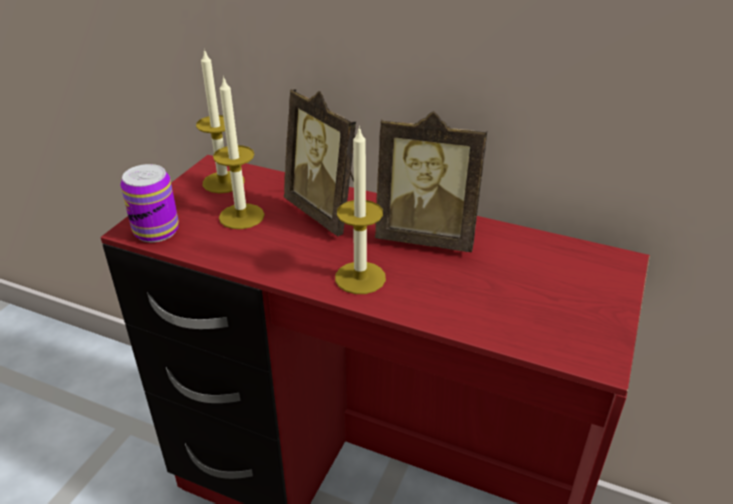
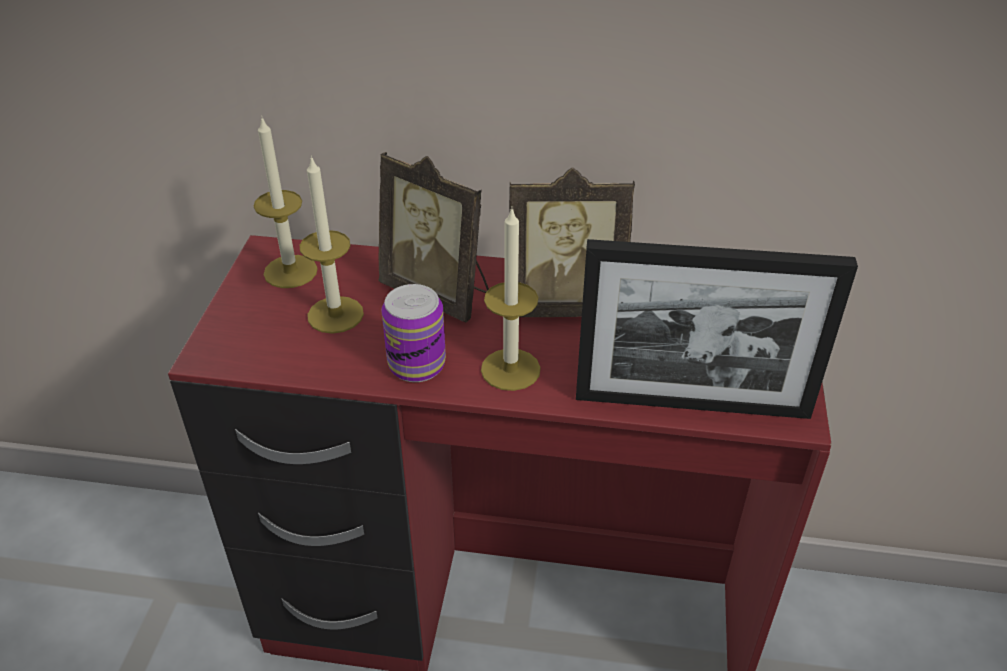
camera: 15 degrees left, 5 degrees up
(156, 231) = (237, 352): can -> can (417, 364)
(506, 332) = (691, 404): none -> picture frame

